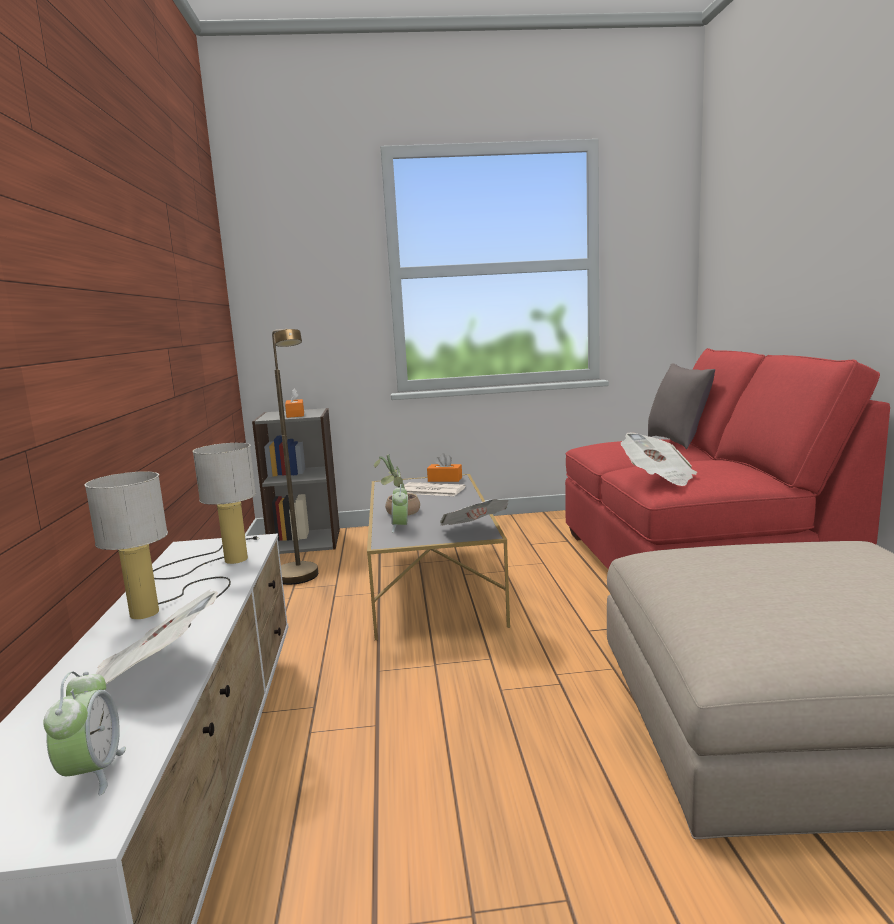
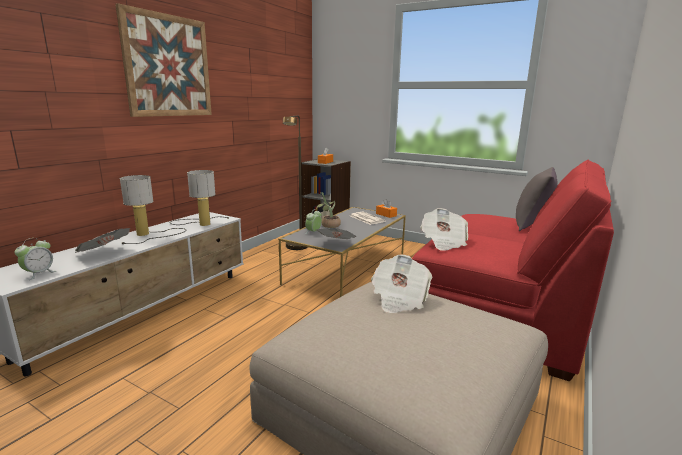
camera: 35 degrees right, 5 degrees up
(93, 227) = (168, 66): none -> picture
(736, 557) = (399, 299): none -> newspaper

